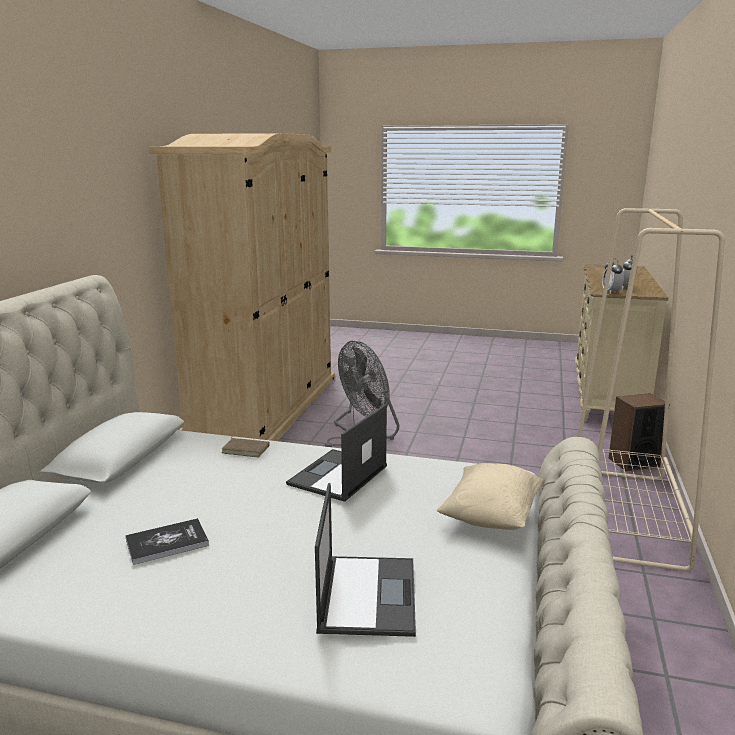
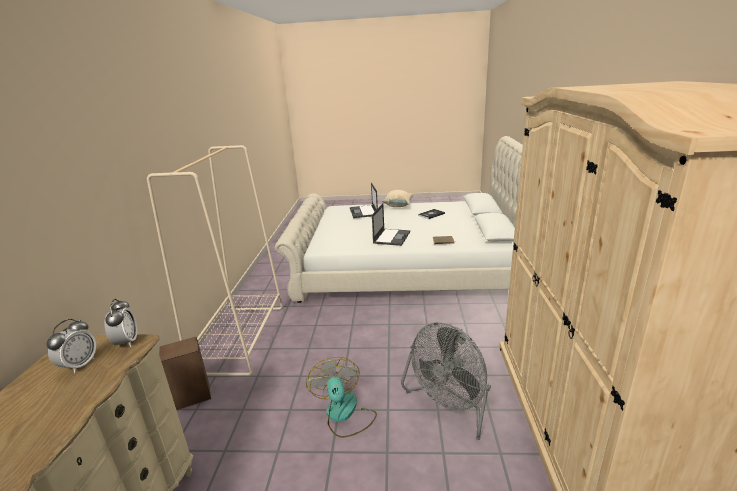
camera: 170 degrees right, 5 degrees up
(458, 434) = (344, 414): none -> fan
(491, 516) = (328, 233): beige pillow -> beige pillow (398, 206)

